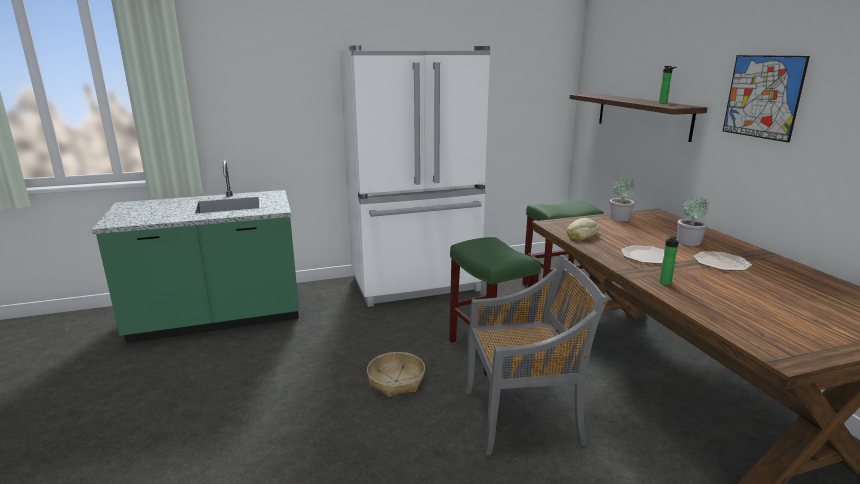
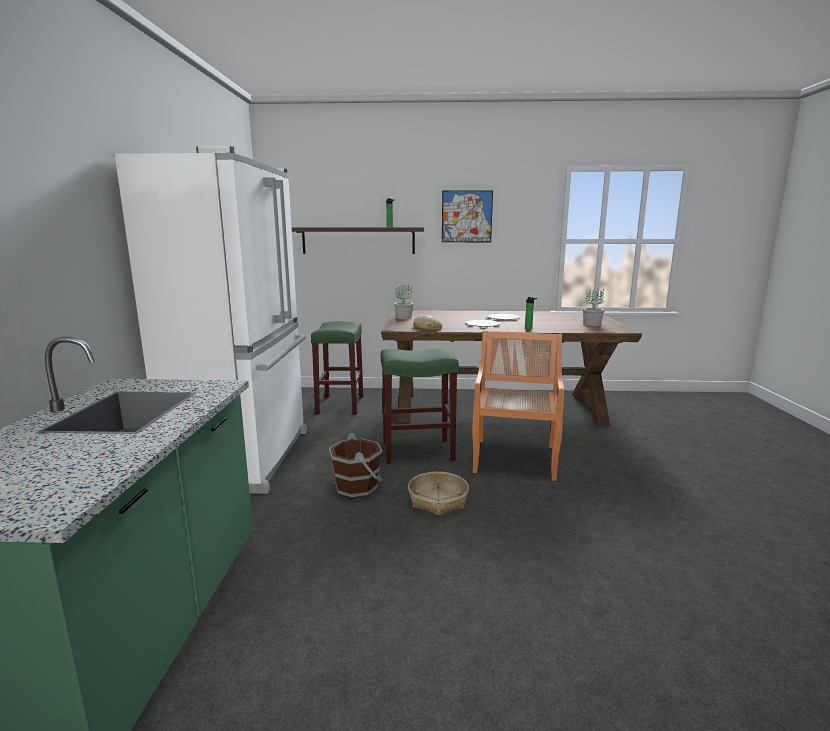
camera: 70 degrees left, 5 degrees down
(400, 337) = (357, 486): none -> brown bucket
(523, 416) = (514, 458): grey chair -> orange chair
(689, 242) = (465, 316): potted plant -> potted plant (592, 324)

